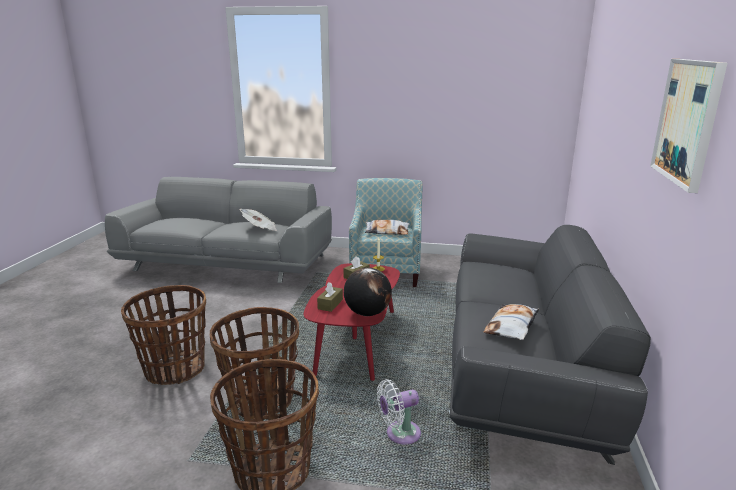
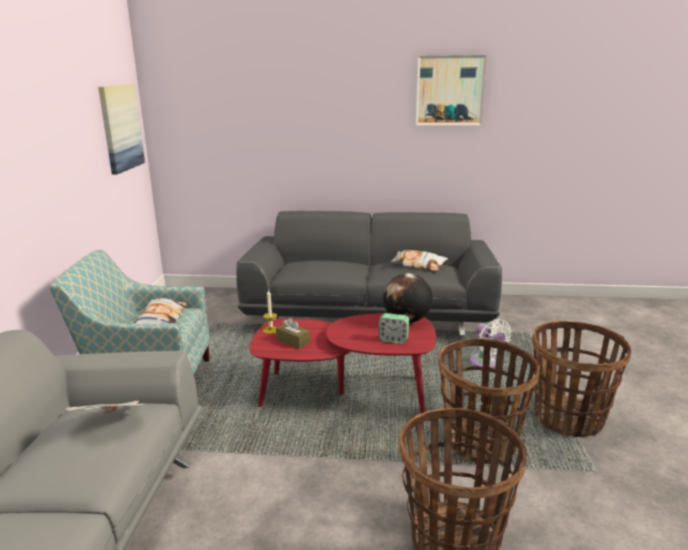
camera: 95 degrees left, 0 degrees up
(330, 304) = (393, 340): brown tissue box -> alarm clock
(529, 108) = (120, 127): none -> picture

